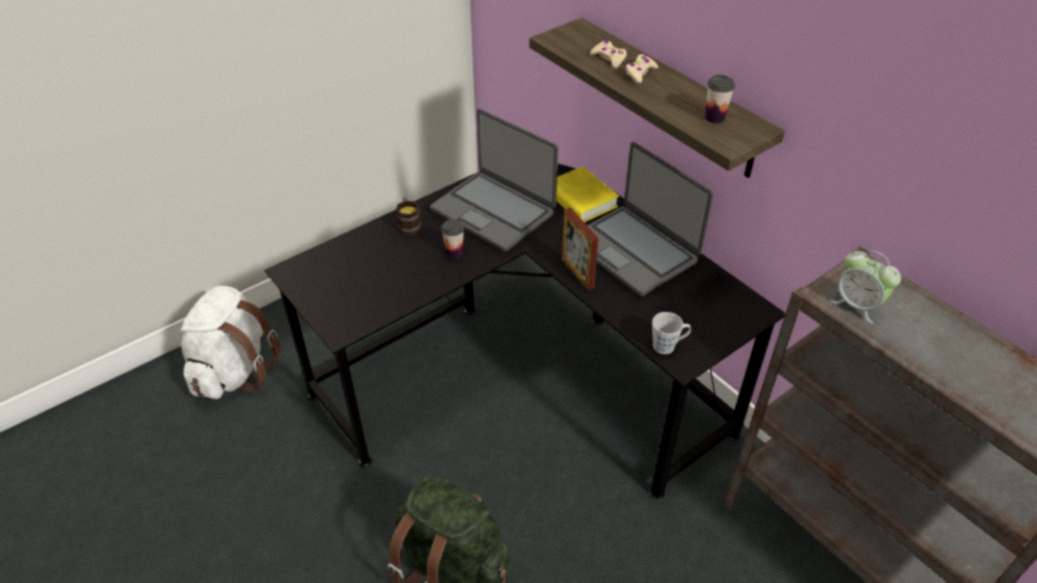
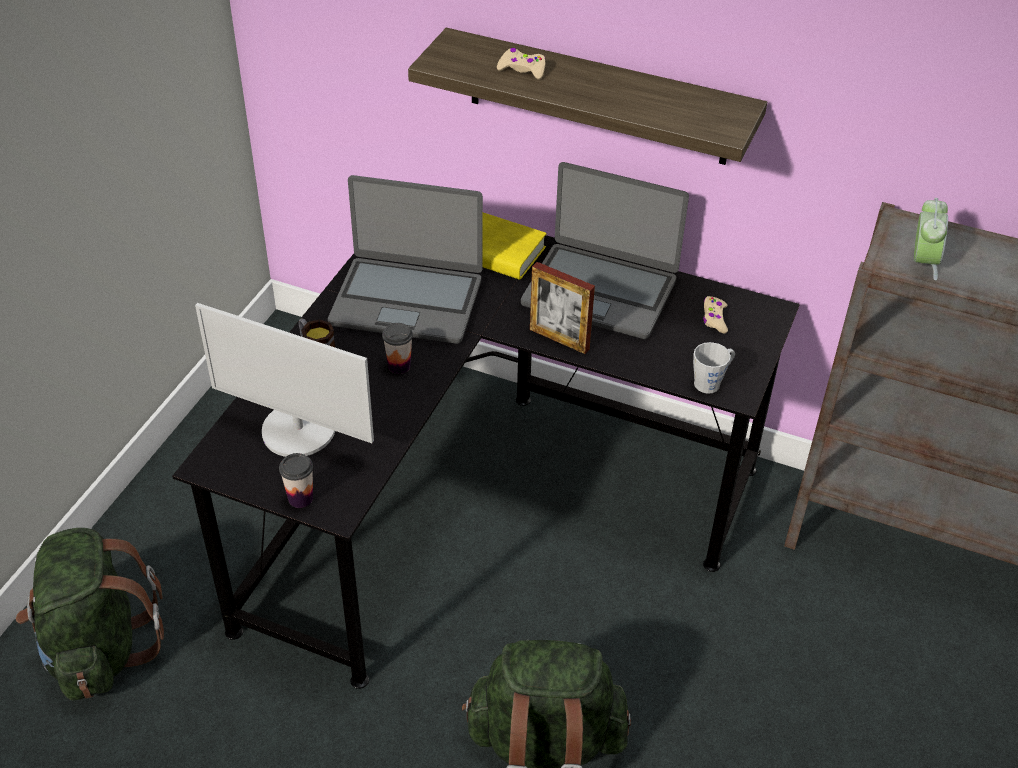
camera: 30 degrees left, 0 degrees up
(235, 371) = (99, 648): white backpack -> green backpack
(358, 270) = (298, 431): none -> monitor
(640, 73) = (570, 78): beige game controller -> beige game controller (714, 318)
(714, 118) = (690, 107): cup -> cup (300, 498)
(857, 305) = (923, 262): alarm clock -> alarm clock turned 90 degrees counterclockwise

